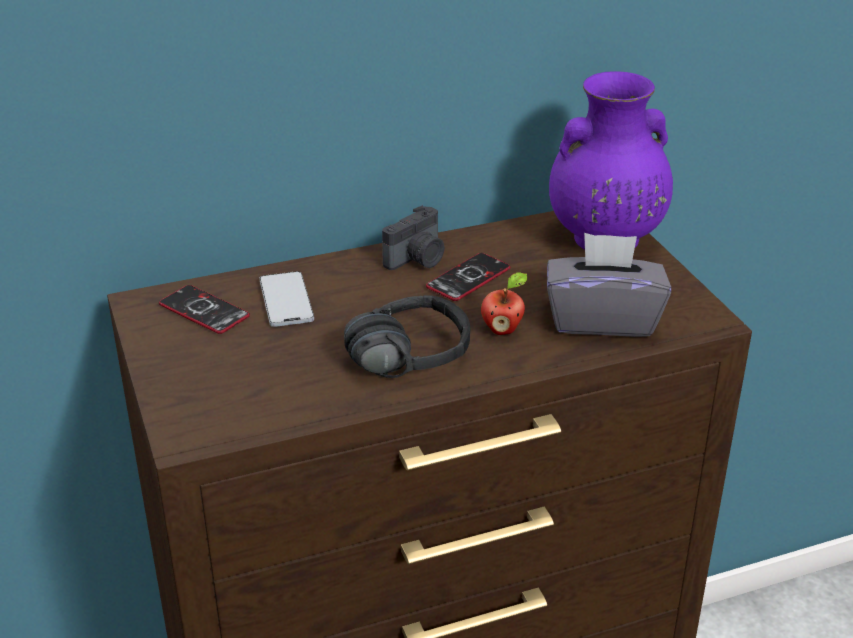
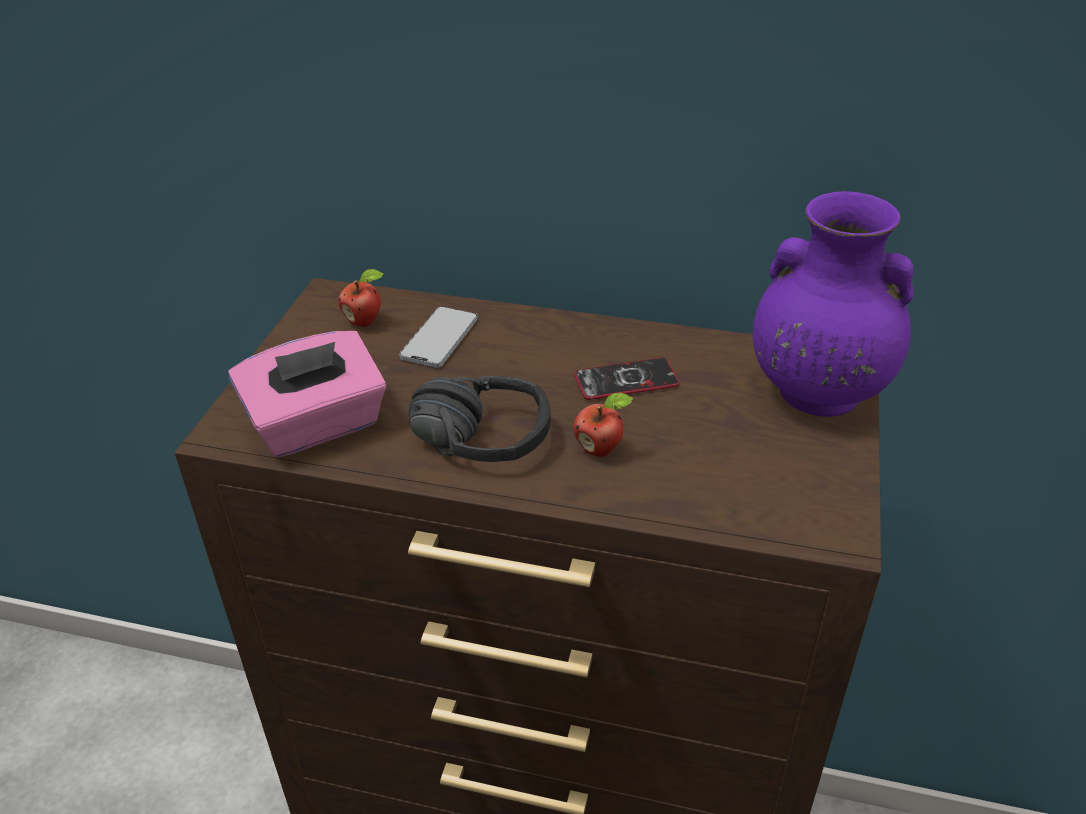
camera: 35 degrees right, 5 degrees up
(204, 311) = (365, 321): phone -> apple
(263, 399) = (317, 426): none -> pink tissue box
(417, 259) = (599, 342): camera -> none
(602, 319) = (716, 482): grey tissue box -> none

